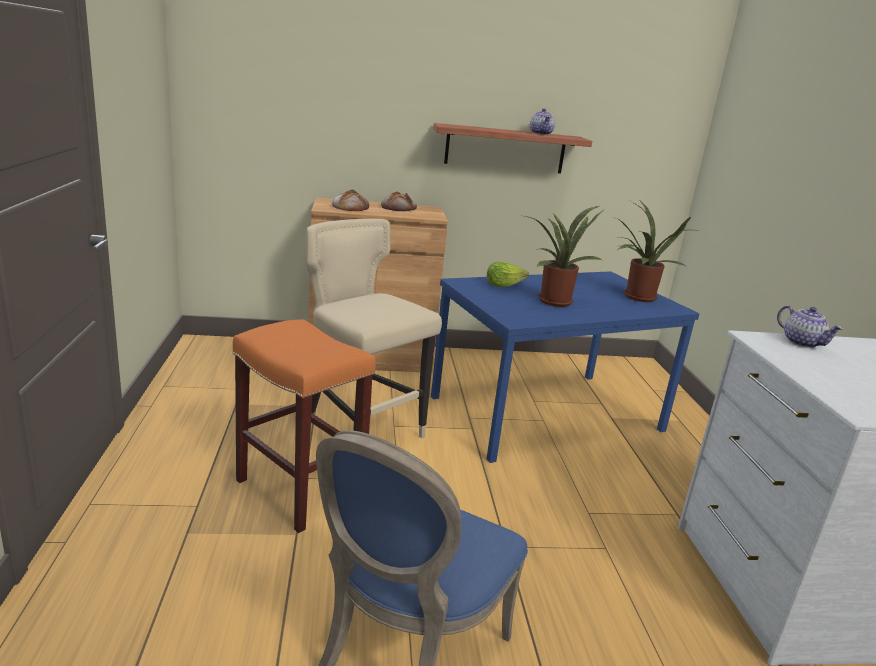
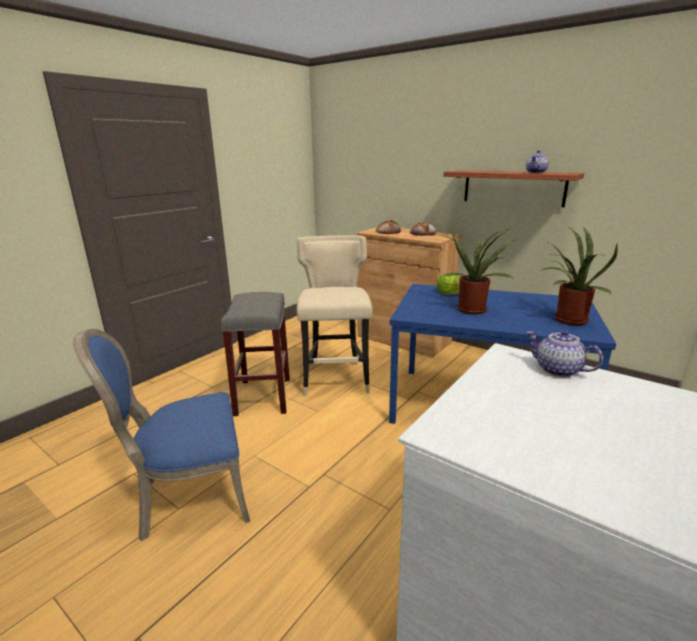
camera: 45 degrees right, 0 degrees up
(298, 489) = (262, 396): orange stool -> grey stool
(802, 343) = (557, 370): teapot -> teapot turned 120 degrees clockwise

